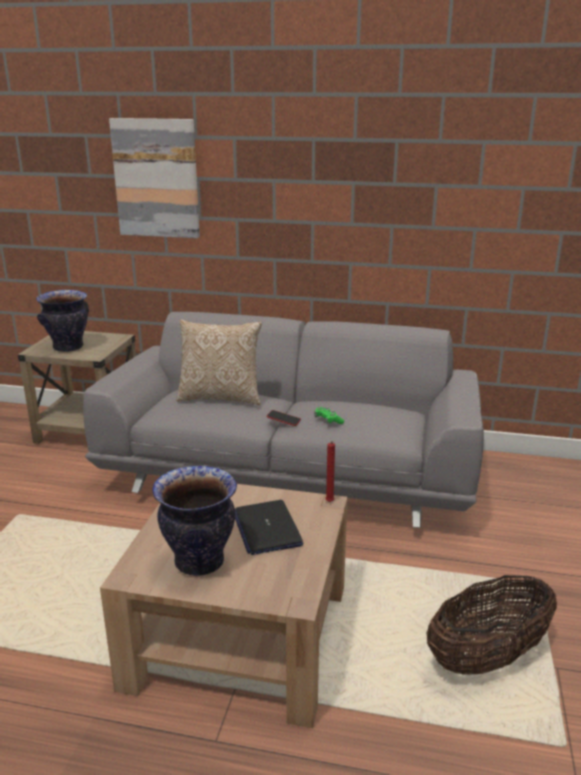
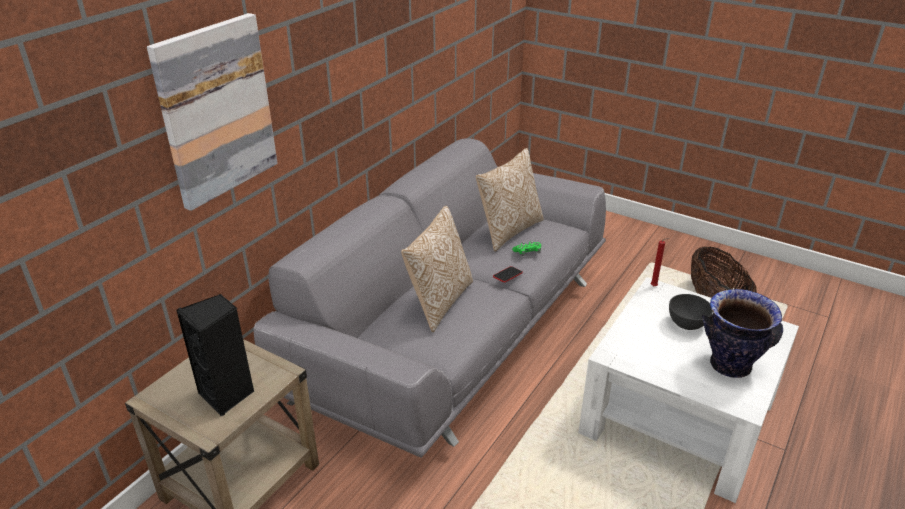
camera: 70 degrees left, 10 degrees up
(69, 347) = (228, 395): vase -> black speaker
(239, 635) = (678, 416): brown coffee table -> white coffee table
(266, 528) = (686, 324): laptop -> grey bowl
(363, 408) = (508, 230): none -> pillow

